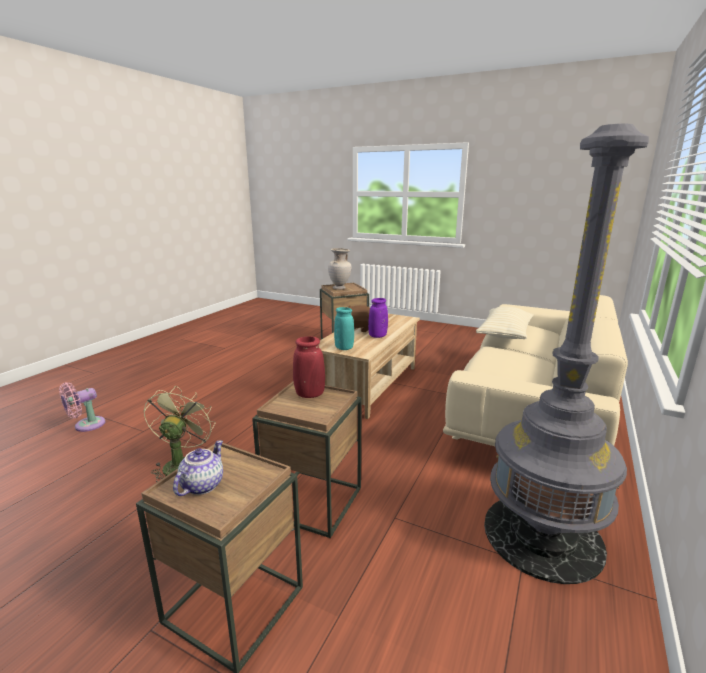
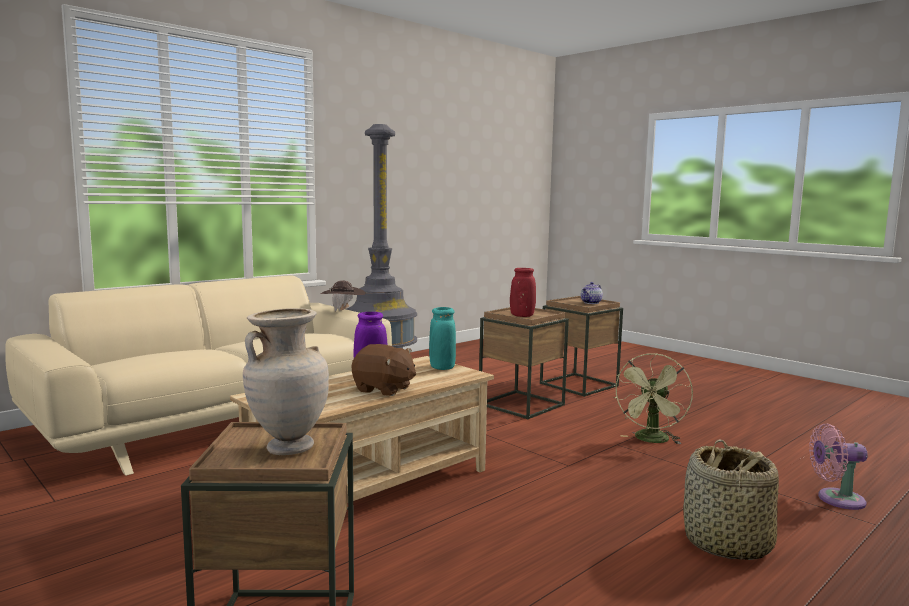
camera: 160 degrees left, 10 degrees down
(86, 425) = (836, 499): pink fan -> pink fan turned 150 degrees counterclockwise
(185, 387) = (726, 544): none -> basket
(504, 334) = (194, 355): beige pillow -> none
(523, 384) = (343, 311): none -> brown hat

